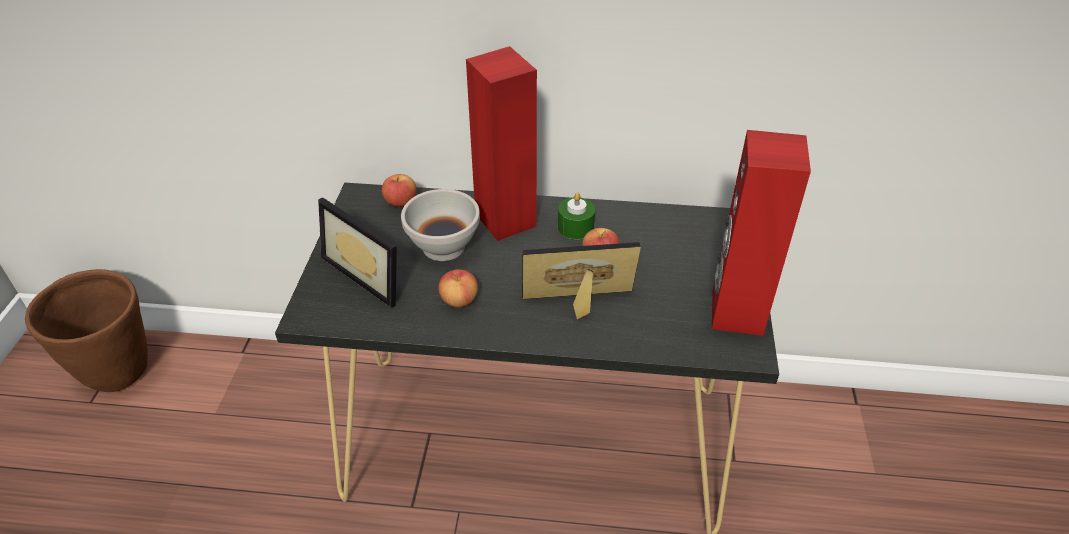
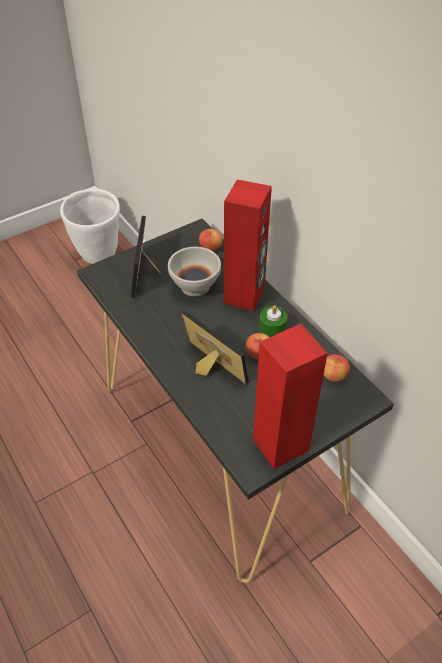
camera: 50 degrees right, 5 degrees up
(119, 373) = (98, 254): brown planter -> white planter
(459, 300) = (162, 318): apple -> apple (333, 375)

